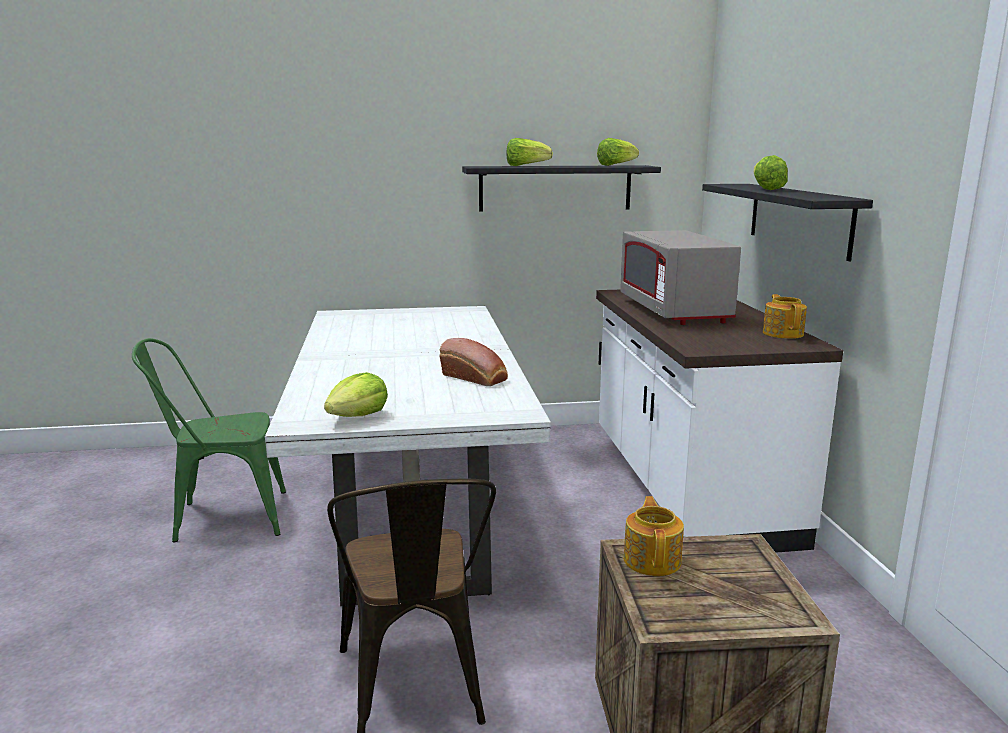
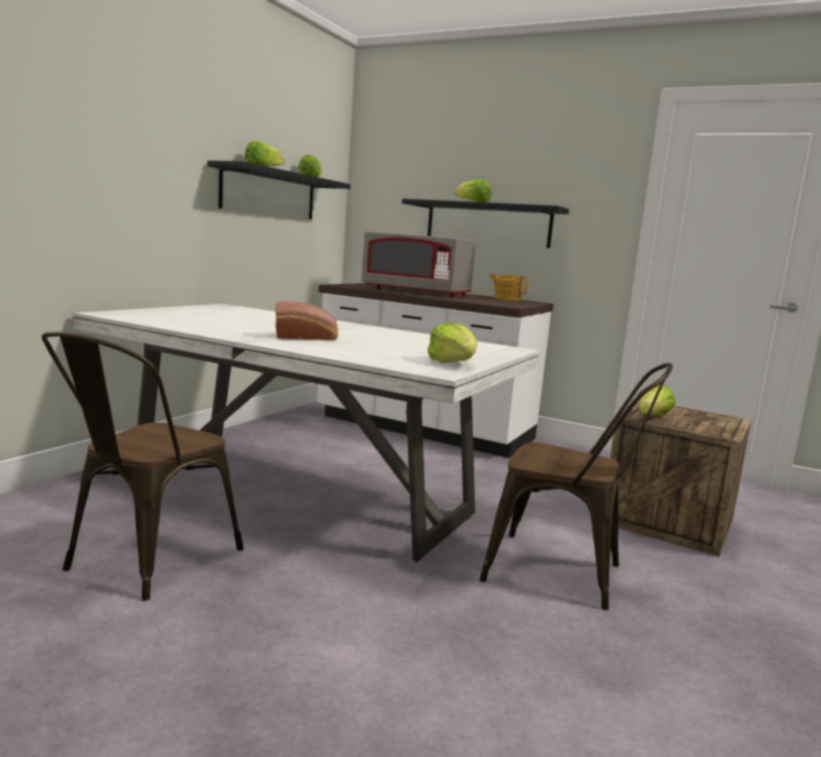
camera: 55 degrees left, 5 degrees down
(221, 517) = (143, 563): green chair -> brown chair
(476, 378) = (417, 338): bread -> bread (306, 337)
(652, 560) = (652, 417): teapot -> lettuce

